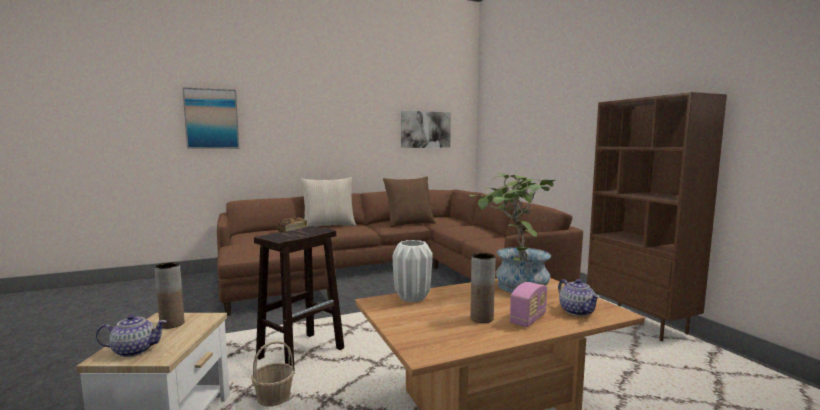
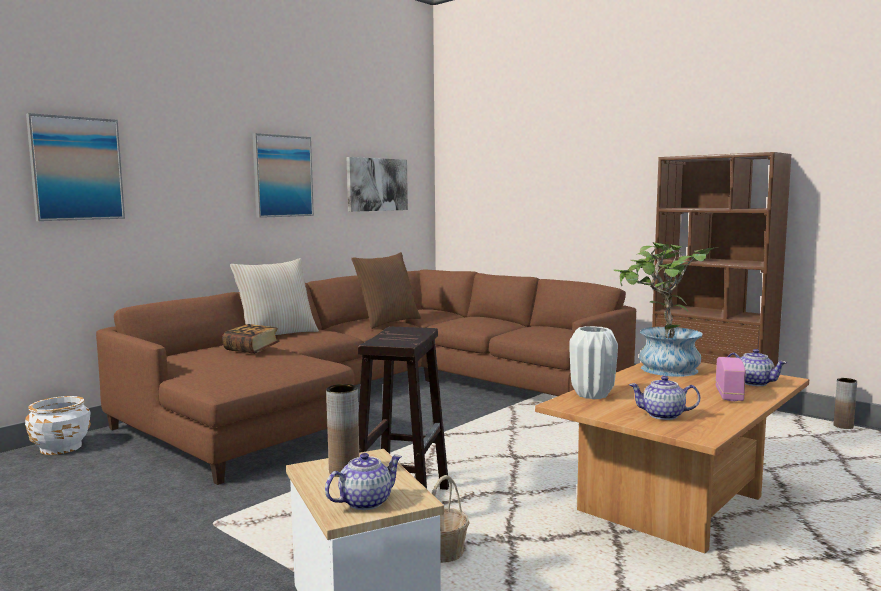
camera: 25 degrees left, 0 degrees up
(191, 278) = (61, 447): none -> white planter
(350, 123) = (282, 176): none -> picture
(431, 327) = (663, 415): none -> teapot
(481, 318) = (691, 401): brown vase -> brown vase (843, 427)

